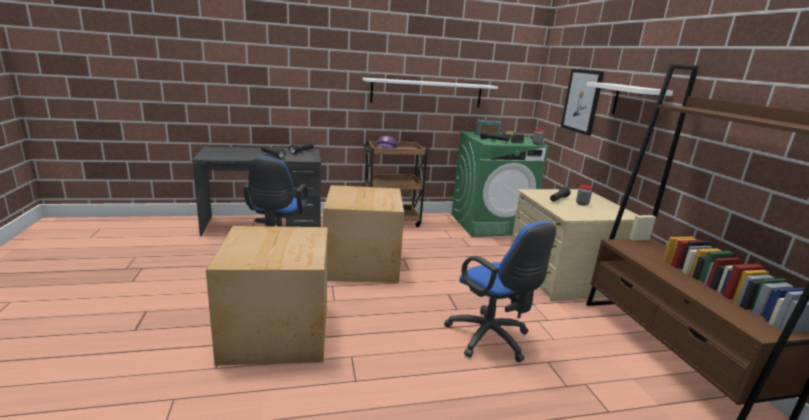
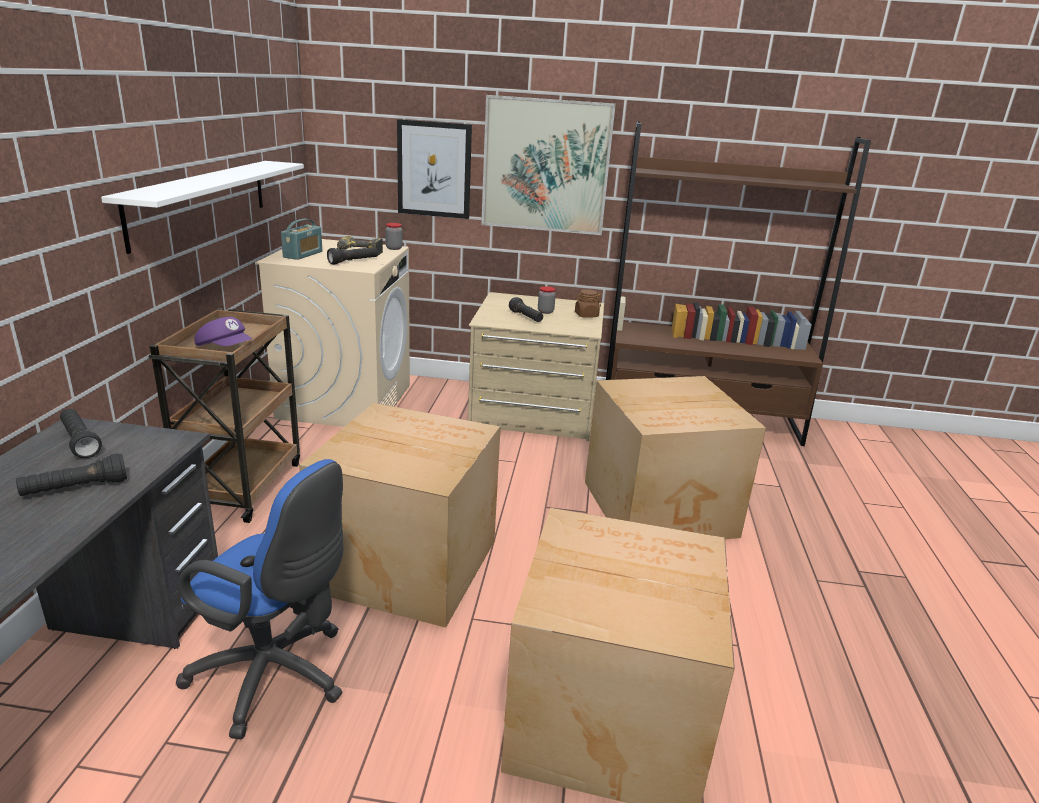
camera: 70 degrees left, 5 degrees up
(490, 224) = (345, 401): green washing machine -> beige washing machine
(491, 339) = (661, 509): blue office chair -> cardboard box
(602, 214) = (586, 315): none -> brown jar
(636, 102) = (546, 166): white shelf -> picture

